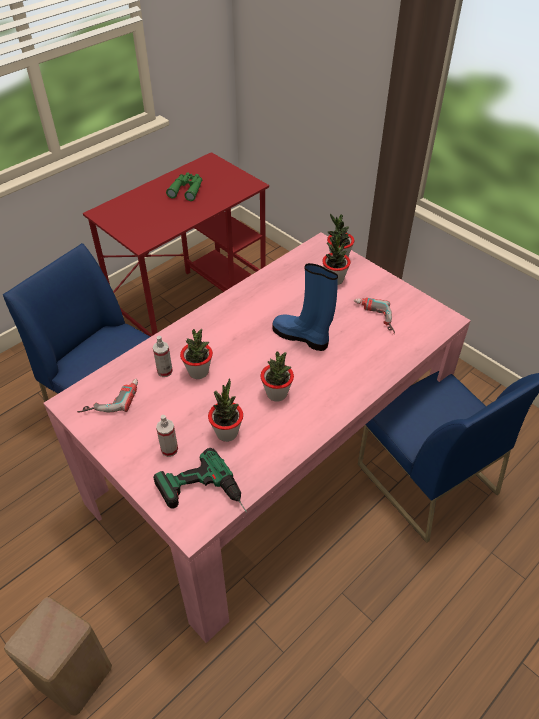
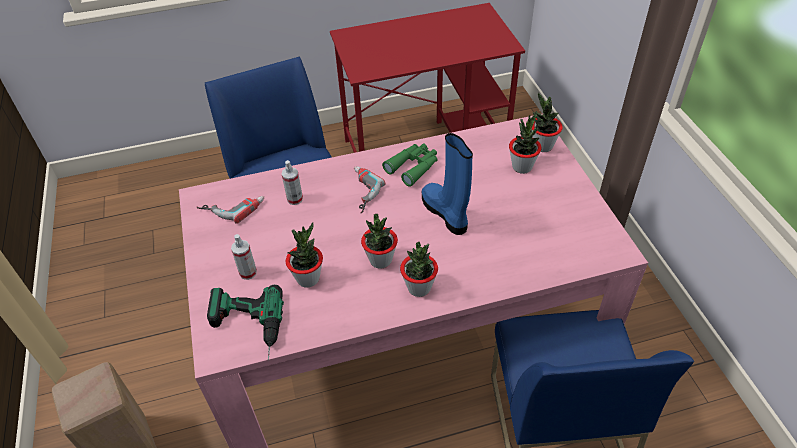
camera: 30 degrees right, 0 degrees up
(187, 190) = (439, 34): green binoculars -> green binoculars (413, 167)
(198, 372) = (323, 211): potted plant -> potted plant (419, 288)
(373, 318) = (535, 221): power drill -> power drill (359, 192)

